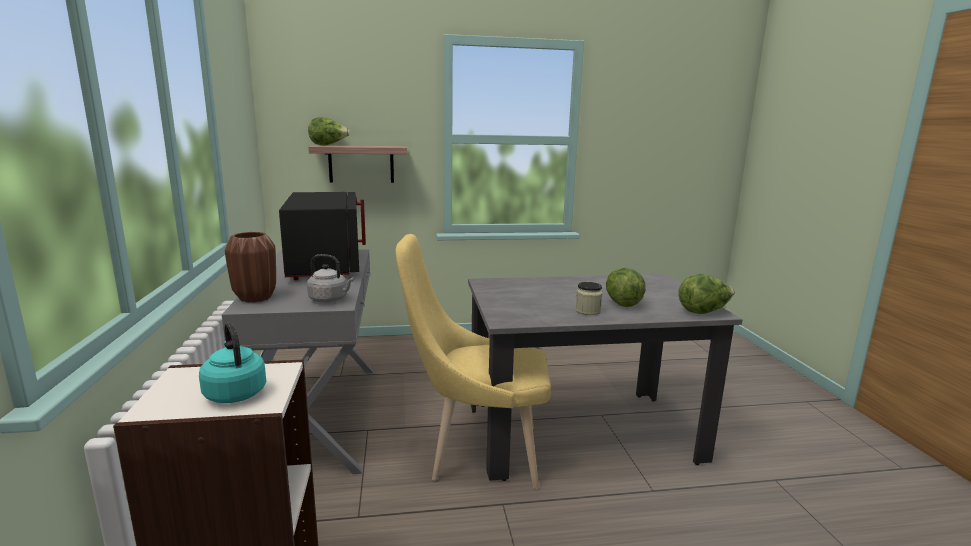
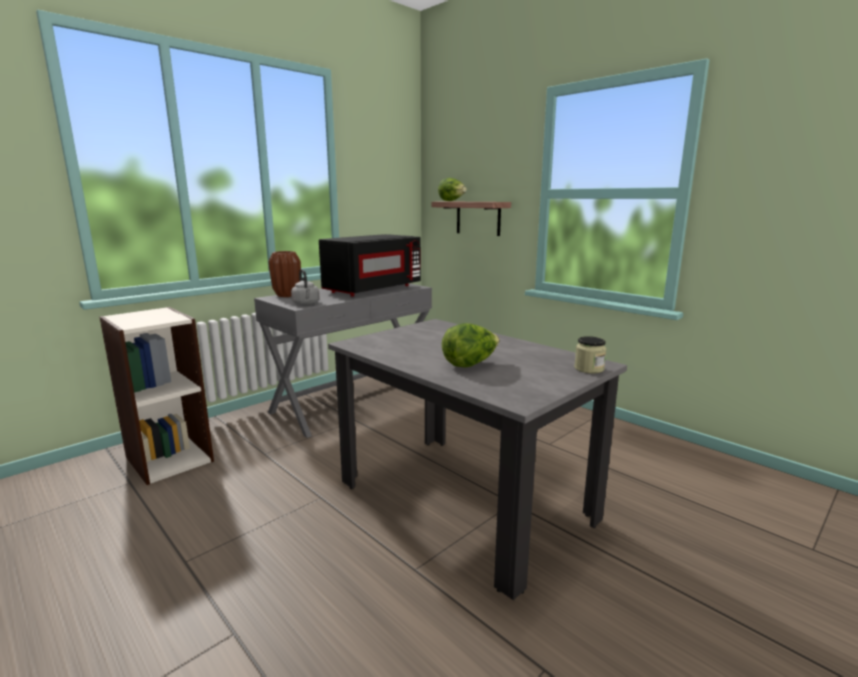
camera: 55 degrees right, 0 degrees up
(235, 392) = (142, 319): turquoise kettle -> none
(476, 453) = (373, 465): yellow chair -> none
(587, 311) = (420, 358): jar -> jar (589, 369)
(703, 311) = (512, 396): lettuce -> none

